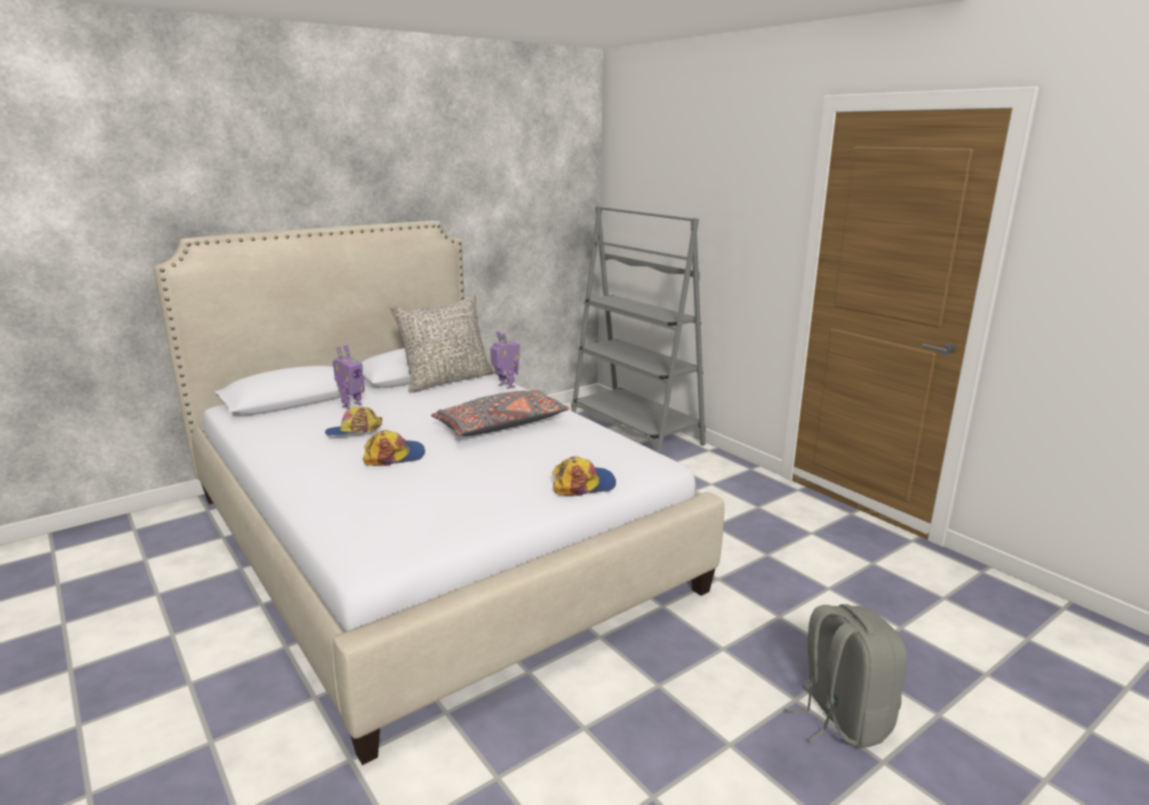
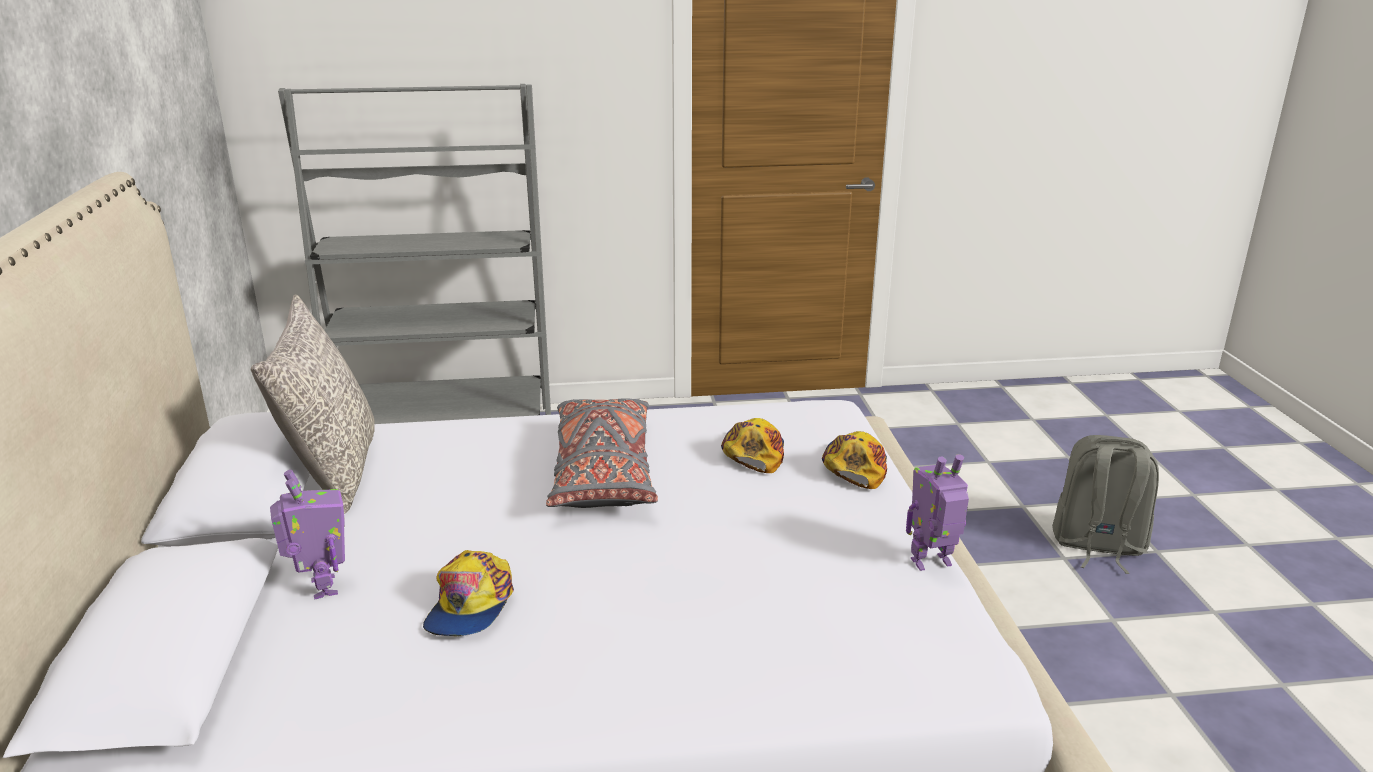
camera: 60 degrees left, 5 degrees up
(394, 456) = (631, 584): cap -> cap (754, 452)
(506, 386) = (438, 429): toy robot -> toy robot (932, 563)

